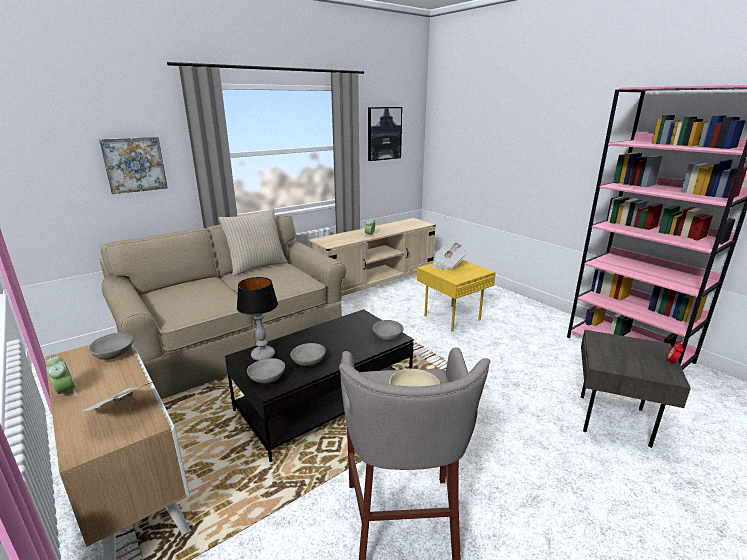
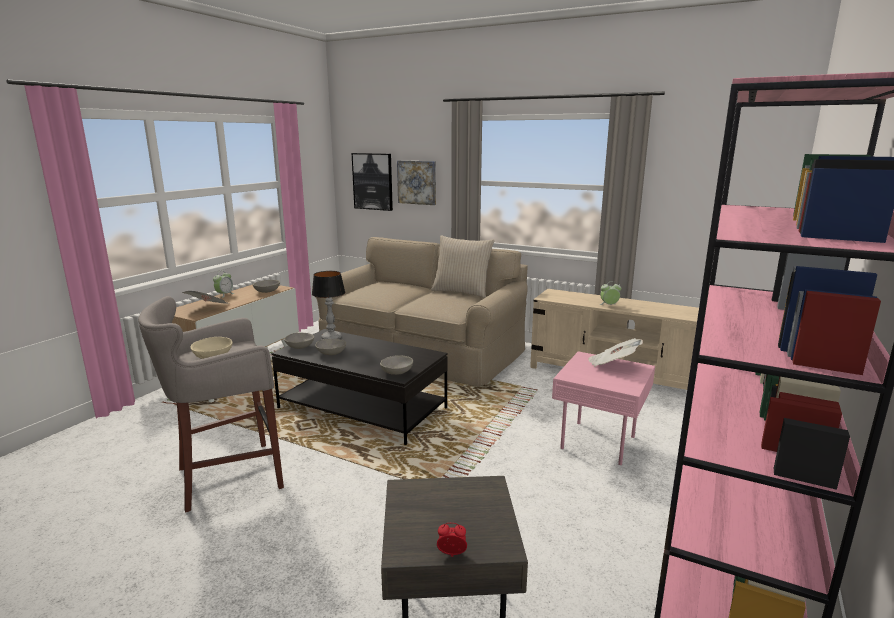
camera: 65 degrees right, 5 degrees down
(384, 133) = (706, 177): picture -> picture (373, 181)
(452, 317) = (600, 442): yellow side table -> pink side table

